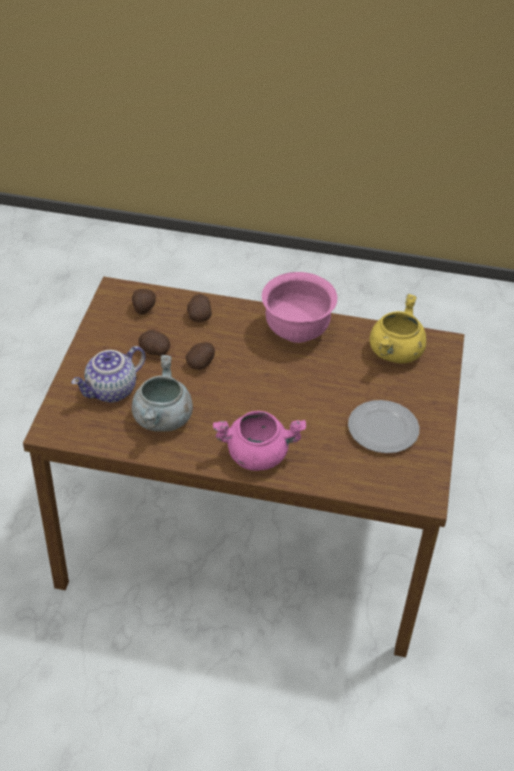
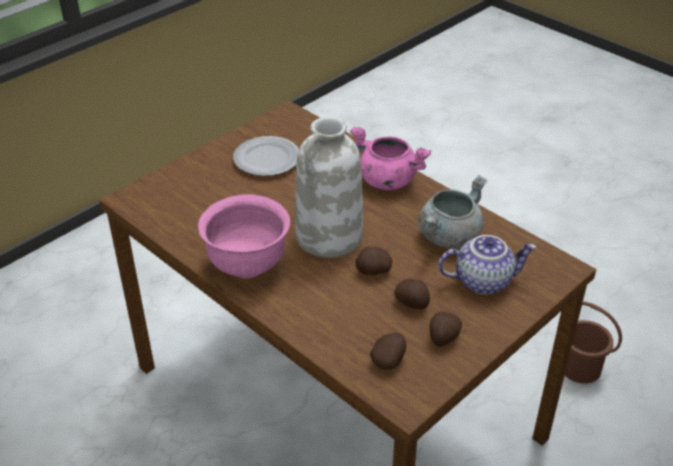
camera: 145 degrees left, 5 degrees down
(47, 680) = (580, 368): none -> brown bucket
(199, 316) = (332, 323): potato -> potato (442, 338)
(257, 377) = (329, 237): none -> white vase
(395, 353) = (181, 207): yellow cooking pot -> none

